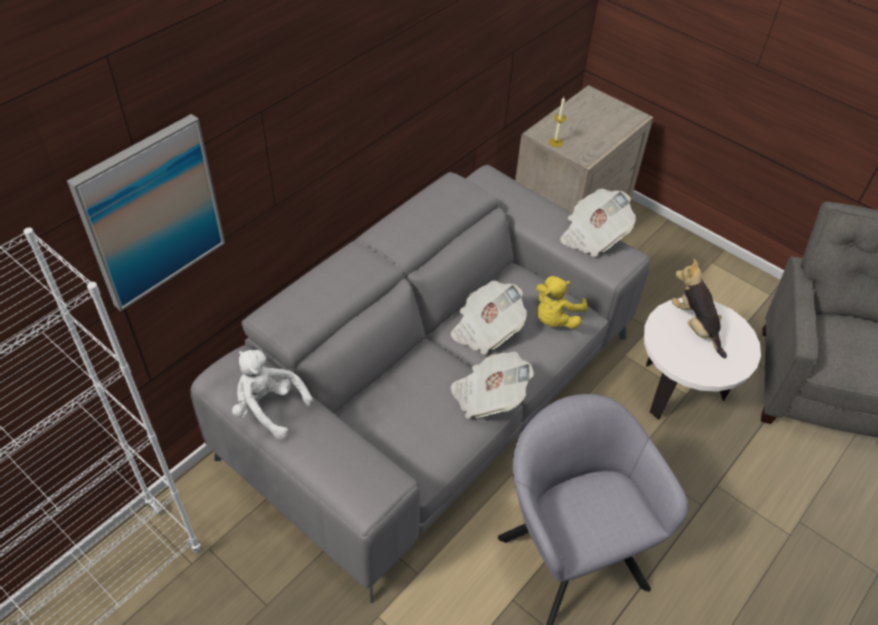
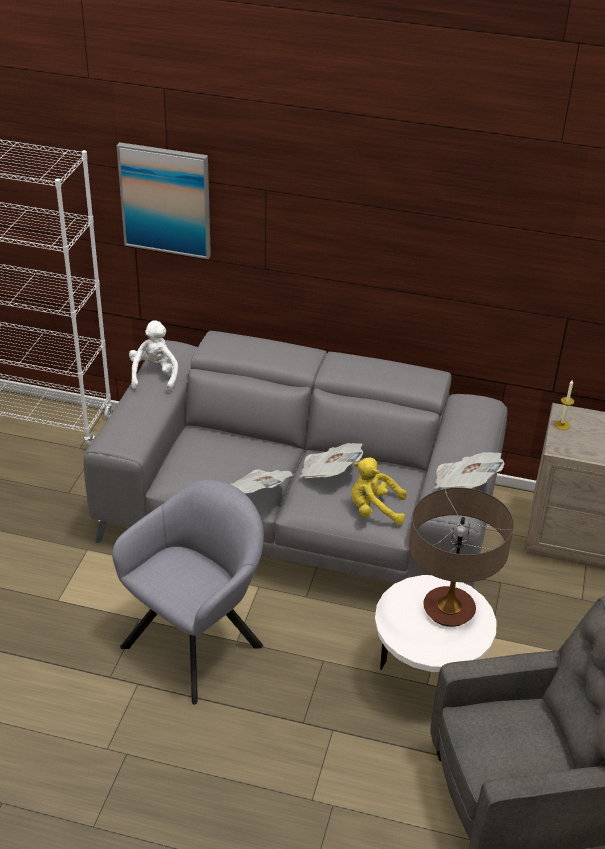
camera: 65 degrees right, 10 degrees down
(695, 326) = (449, 610): plush toy -> table lamp

